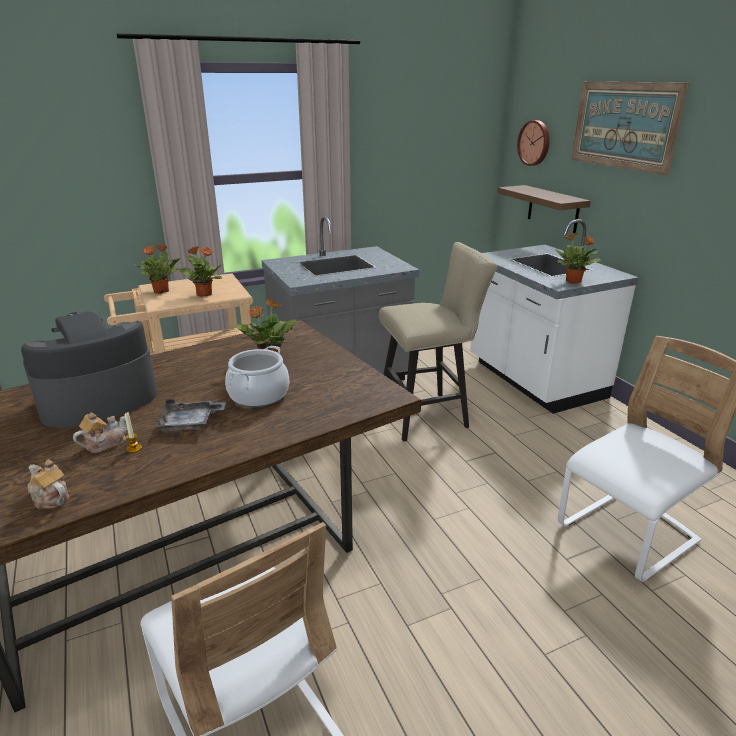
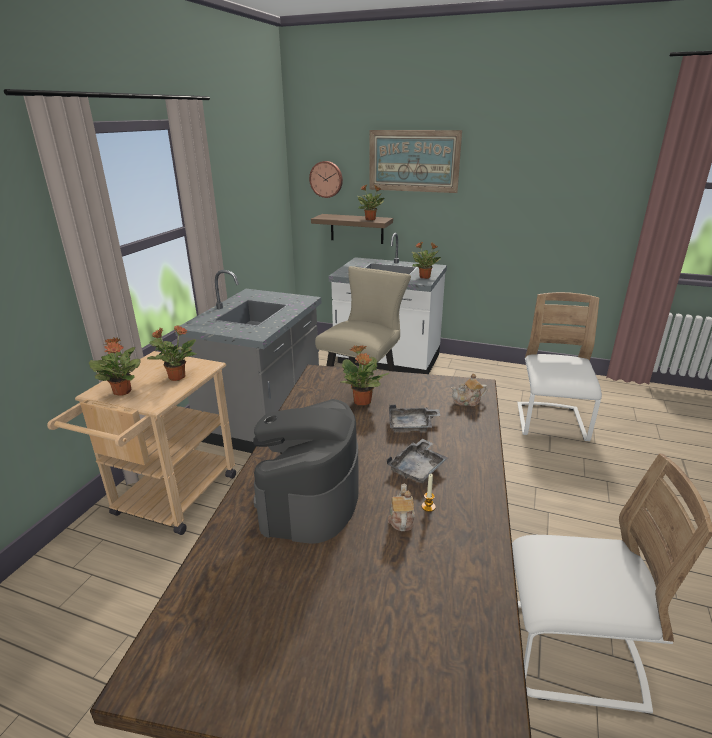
camera: 45 degrees left, 0 degrees up
(50, 498) = (465, 574): teapot -> teapot (468, 401)
(259, 395) = (411, 425): cooking pot -> grey tray
(556, 198) = (371, 219): none -> potted plant

